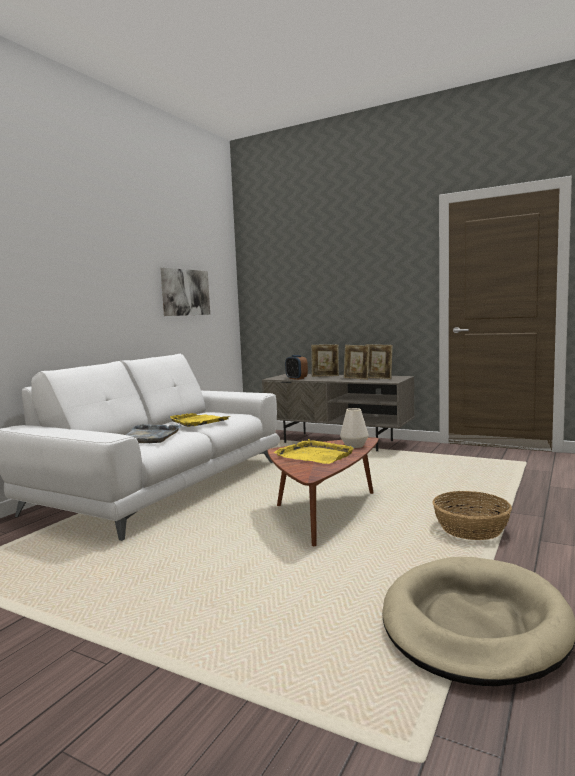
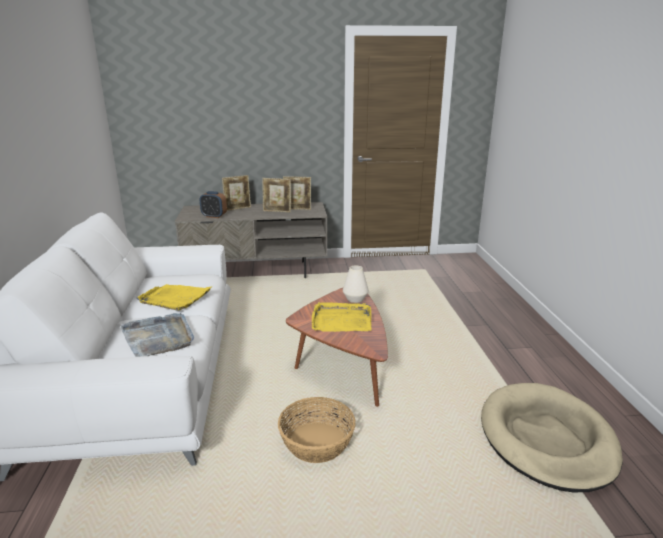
camera: 35 degrees left, 15 degrees up
(185, 292) = (71, 126): picture -> none
(471, 529) = (460, 350): basket -> basket (317, 442)

